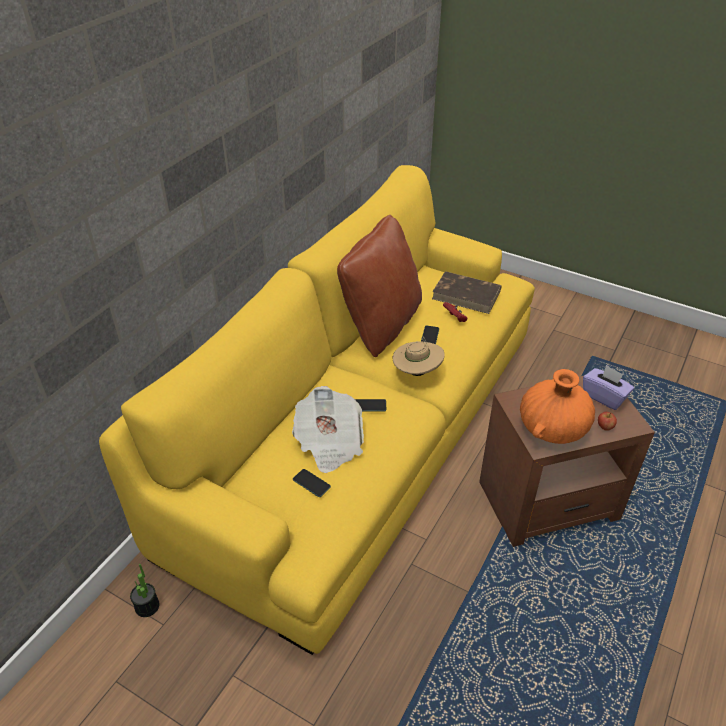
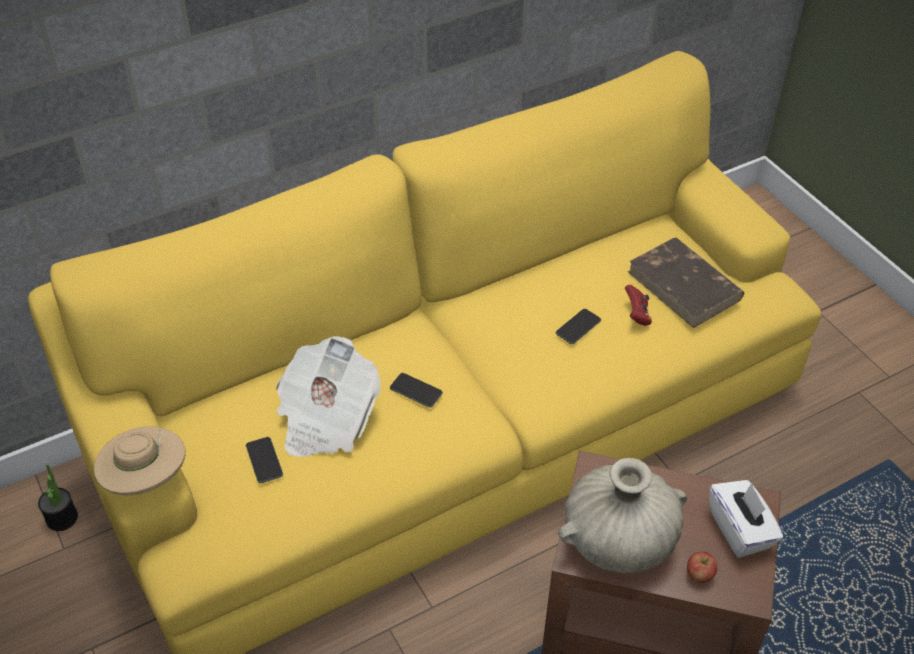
camera: 30 degrees right, 5 degrees up
(381, 325) = (525, 282): brown pillow -> none
(417, 371) = (521, 370): beige hat -> beige hat (146, 480)
(553, 428) = (619, 540): orange vase -> beige vase
(604, 397) = (740, 530): purple tissue box -> white tissue box

